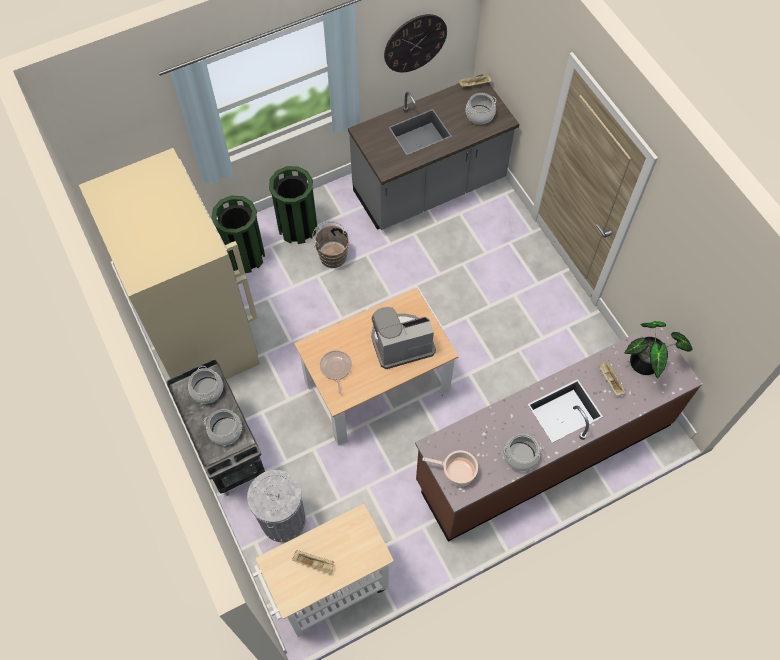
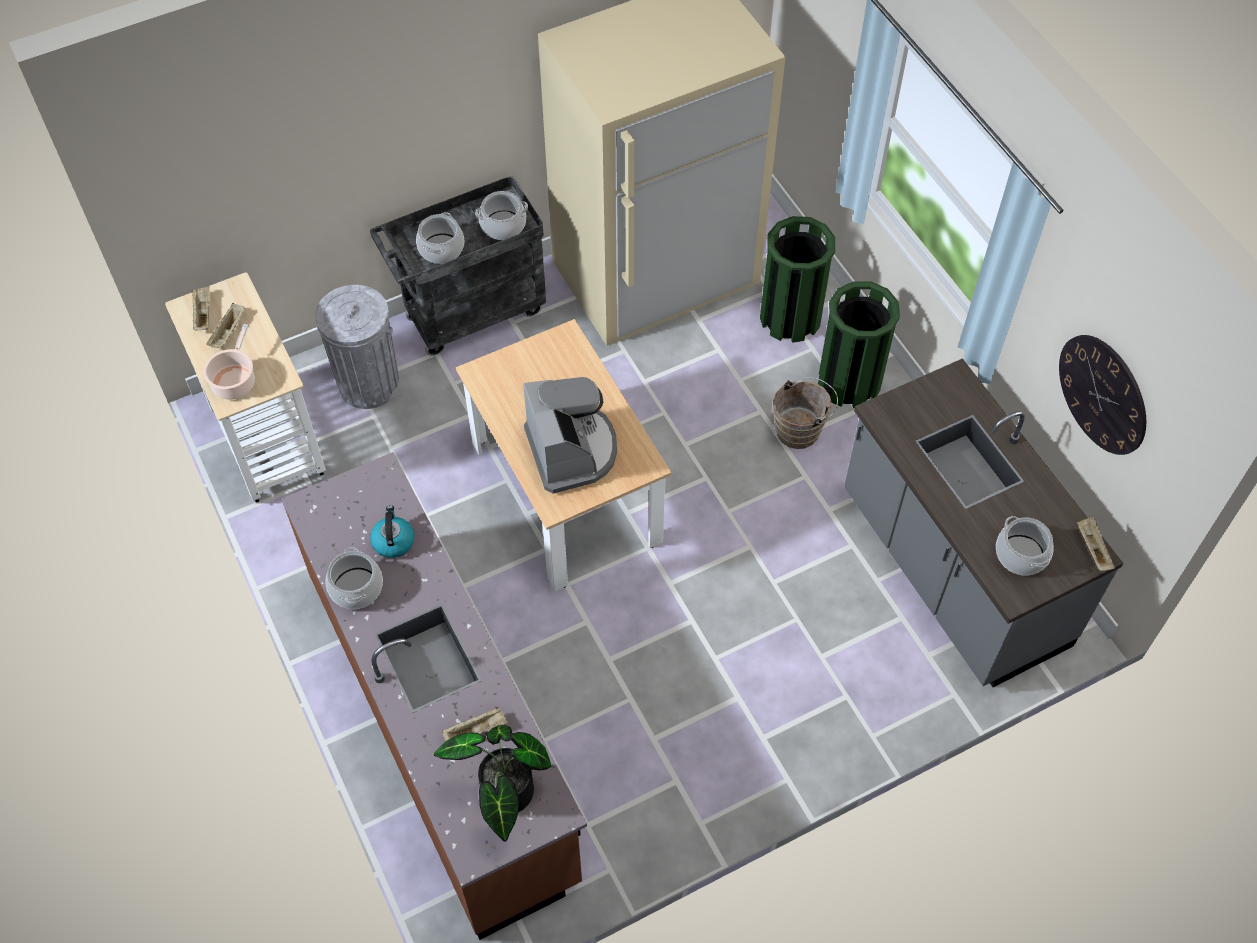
camera: 90 degrees right, 5 degrees down
(295, 585) = (203, 314): none -> beige tray
(336, 368) = (530, 369): frying pan -> none
(457, 472) = (340, 503): cooking pot -> cooking pot (235, 381)
(484, 436) = (393, 541): none -> kettle

